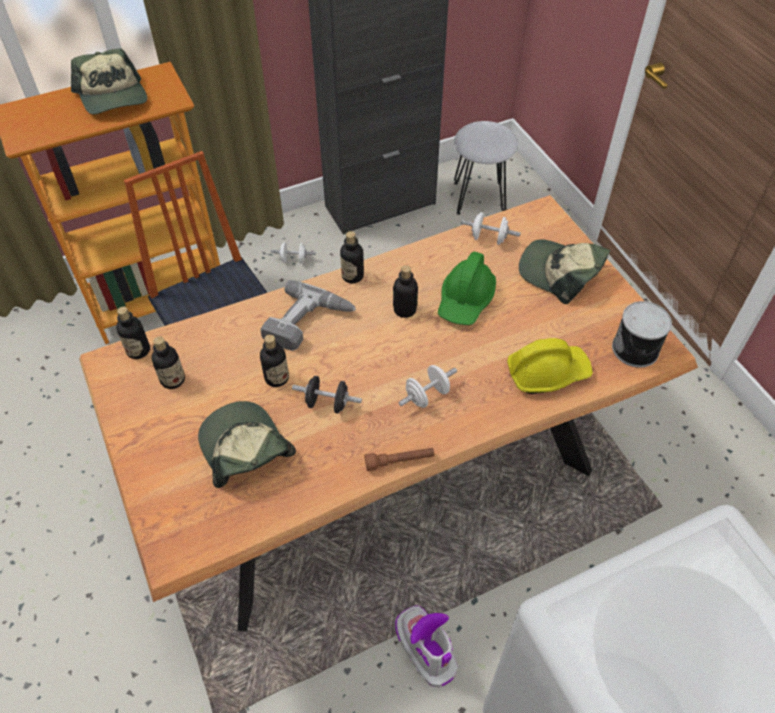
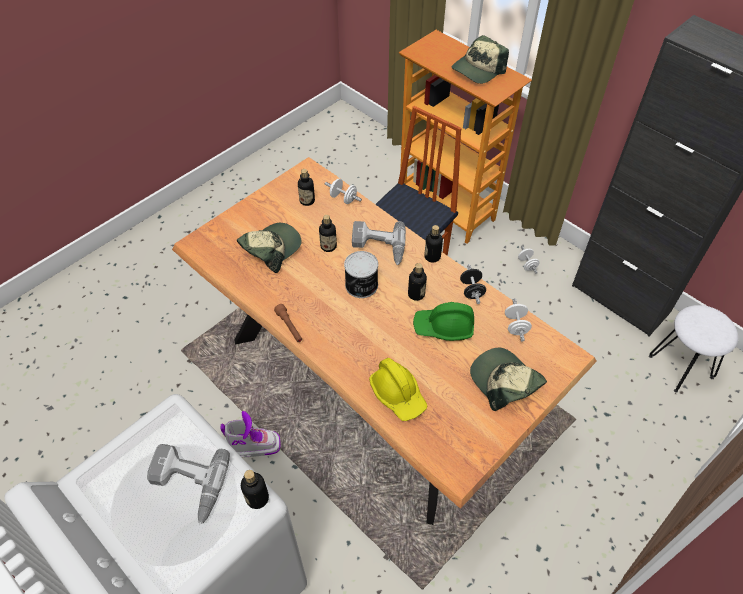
camera: 70 degrees right, 0 degrees up
(138, 350) = (321, 178): bottle -> bottle (257, 498)
(327, 403) = (319, 277): black dumbbell -> black dumbbell (471, 290)
(425, 649) = (252, 445): boot -> boot turned 45 degrees clockwise
(427, 395) = (347, 327): white dumbbell -> white dumbbell (343, 198)
(560, 273) = (504, 382): cap -> cap turned 45 degrees counterclockwise
(636, 349) = (450, 452): can -> can (361, 286)
(686, 615) = (187, 485): none -> power drill

